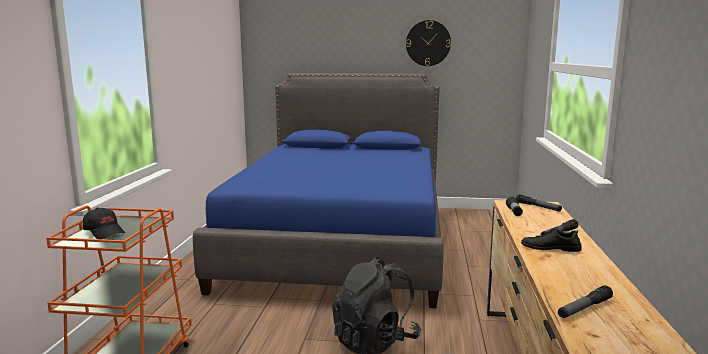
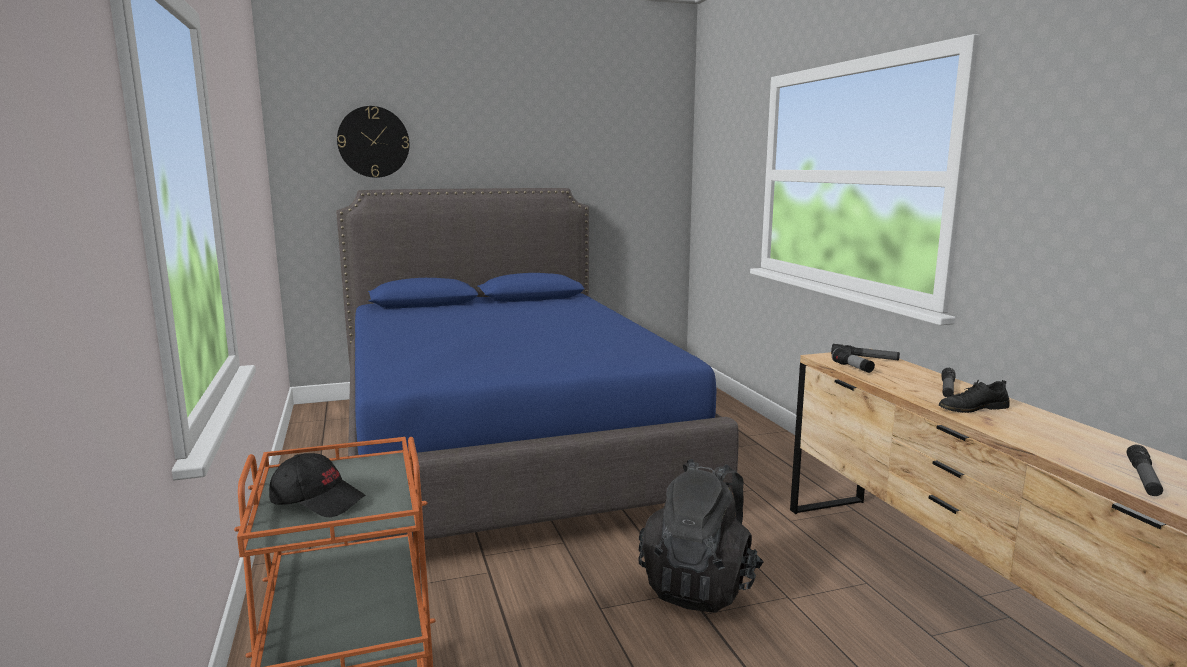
camera: 25 degrees left, 0 degrees up
(428, 43) = (567, 144): wall clock -> wall clock (373, 142)

